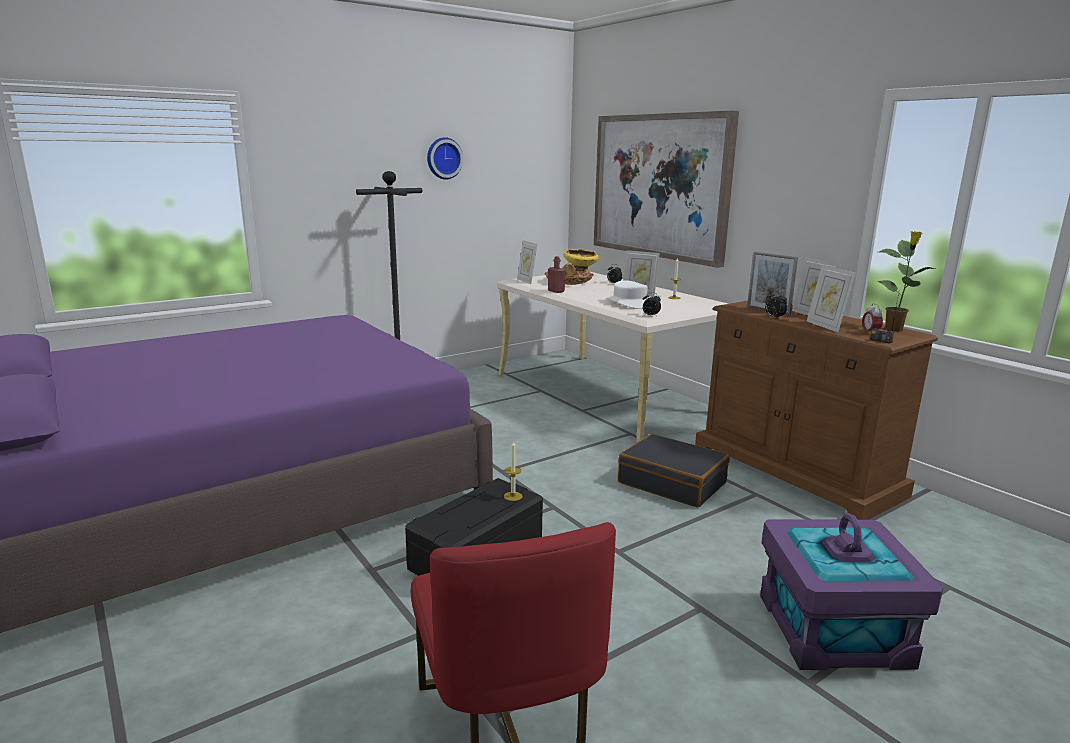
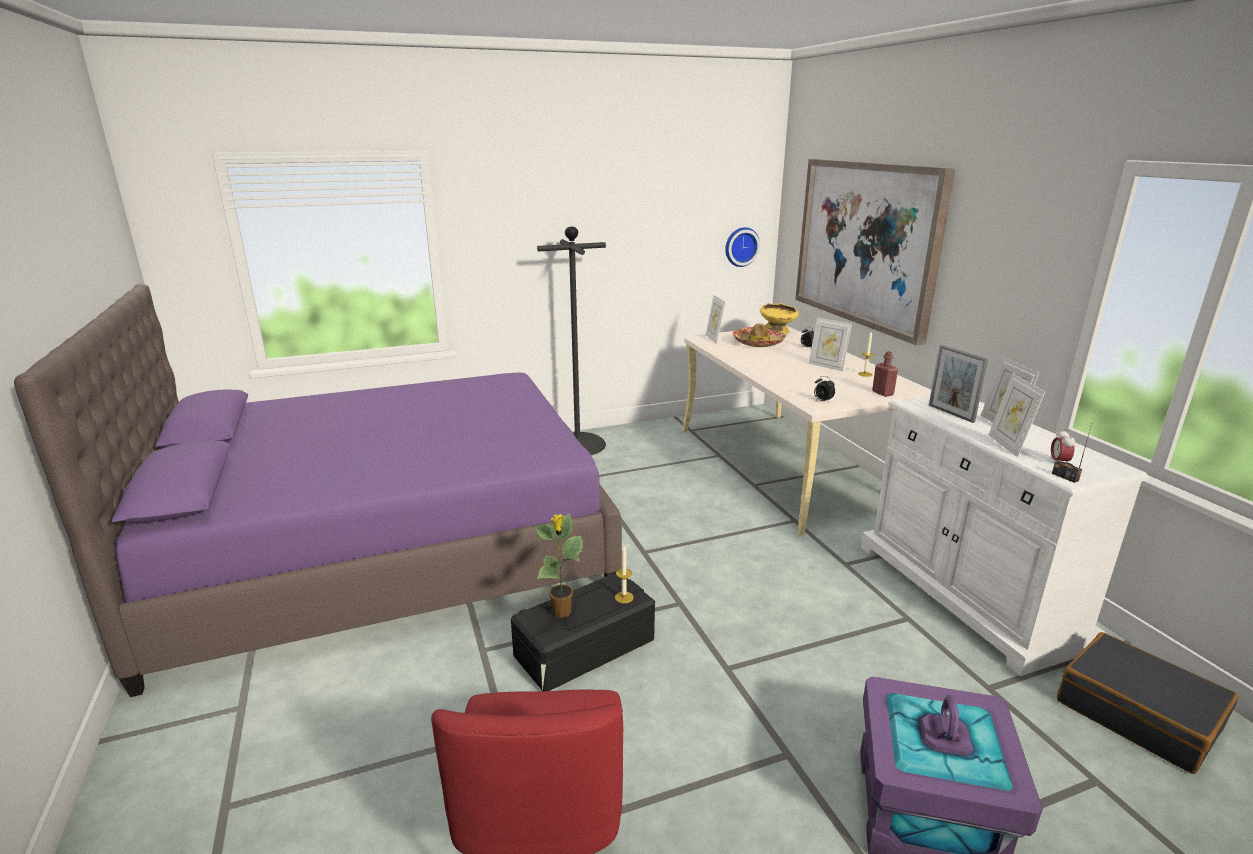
camera: 15 degrees right, 5 degrees up
(443, 158) = (635, 207): wall clock -> wall clock (741, 246)
(556, 291) = (737, 356): red bottle -> red bottle (882, 393)
(629, 303) = (809, 380): white hat -> none
(672, 483) = (817, 590): black suitcase -> black suitcase (1138, 714)
(774, 317) = (951, 425): alarm clock -> none
(797, 470) = (970, 593): brown dresser -> white dresser
(894, 330) = (1095, 459): potted plant -> potted plant (562, 612)

